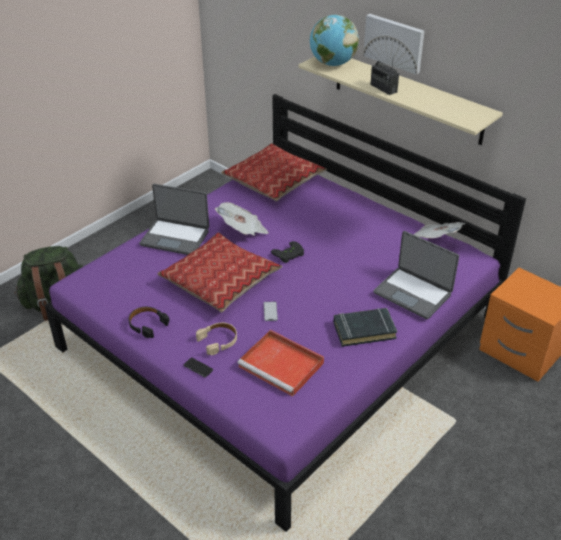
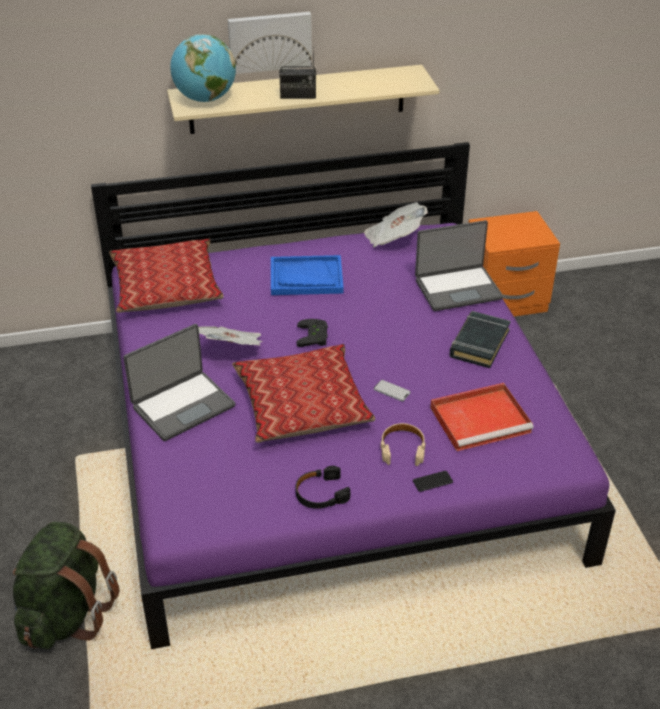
camera: 55 degrees left, 0 degrees up
(345, 225) = (306, 277): none -> blue tray

